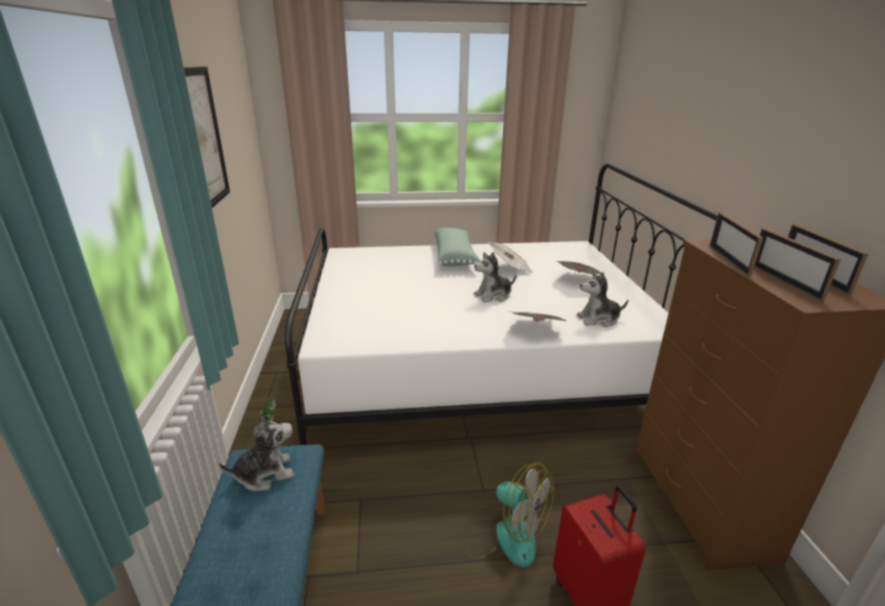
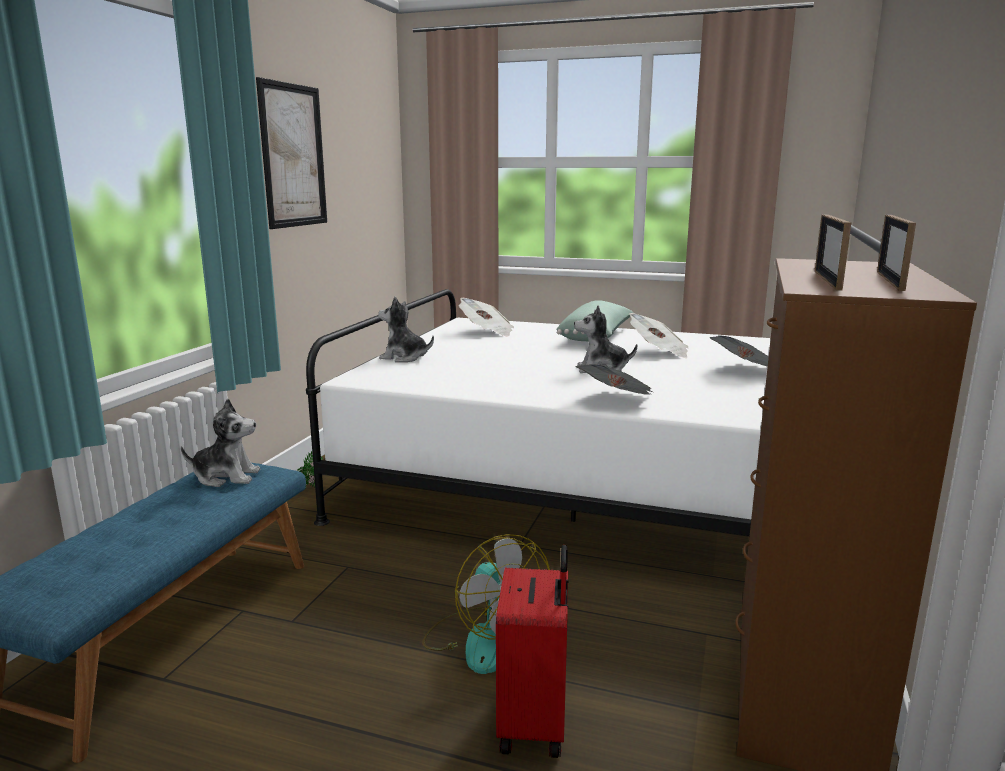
camera: 25 degrees right, 10 degrees down
(371, 264) = (487, 332): none -> newspaper
(598, 319) = (720, 404): plush toy -> plush toy (404, 358)
(728, 260) = (793, 268): picture frame -> none

